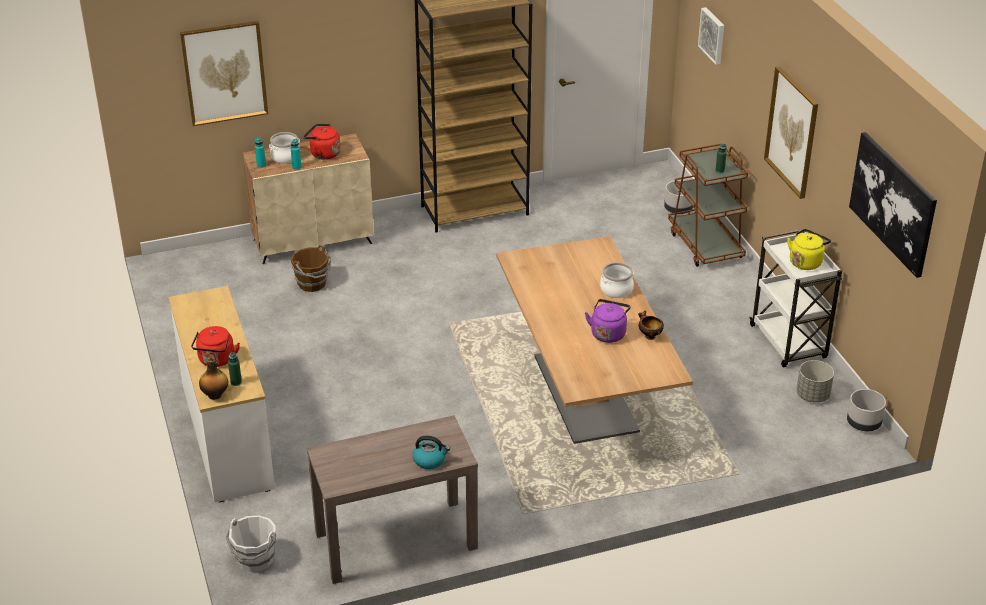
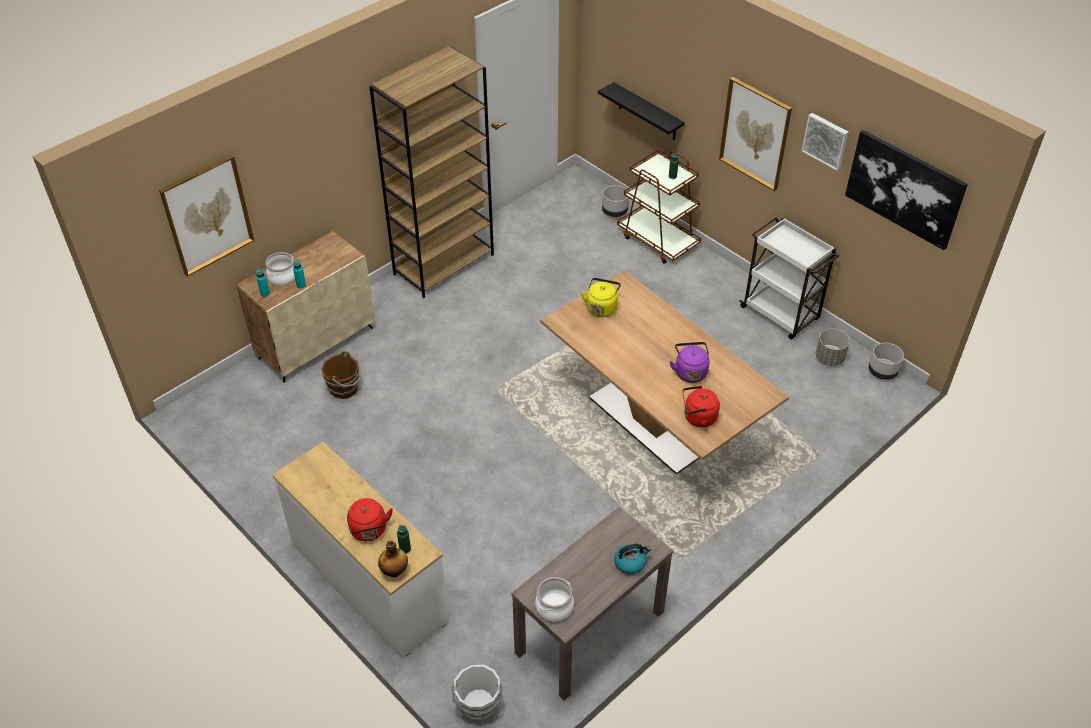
camera: 25 degrees left, 10 degrees up
(323, 154) = (317, 262): red kettle -> red kettle (698, 418)
(616, 290) = (667, 324): cooking pot -> cooking pot (554, 606)
(649, 336) = (724, 363): bowl -> none
(713, 35) = (631, 53): picture -> picture (826, 140)
(720, 103) = (647, 112): none -> black shelf
(806, 262) = (800, 247): yellow kettle -> yellow kettle (601, 307)

